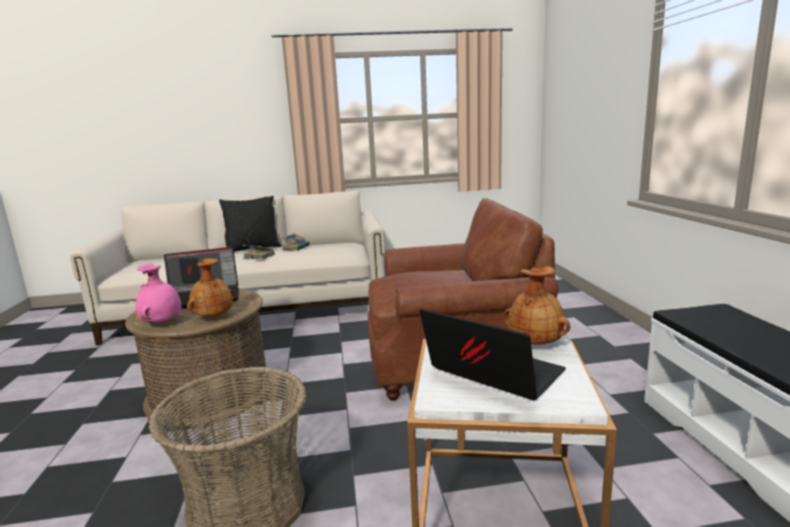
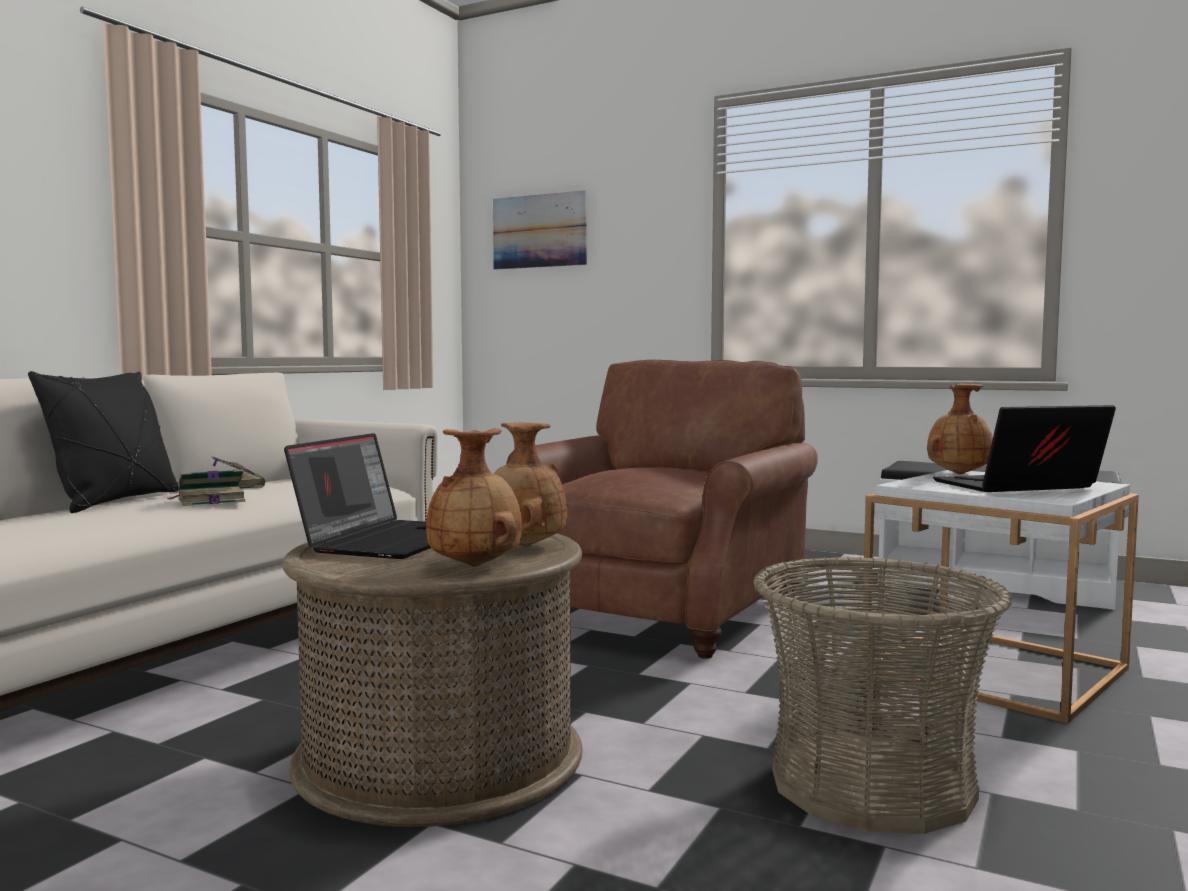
camera: 55 degrees left, 10 degrees down
(163, 322) = (476, 565): pink vase -> brown vase
(570, 85) = (539, 231): none -> picture

